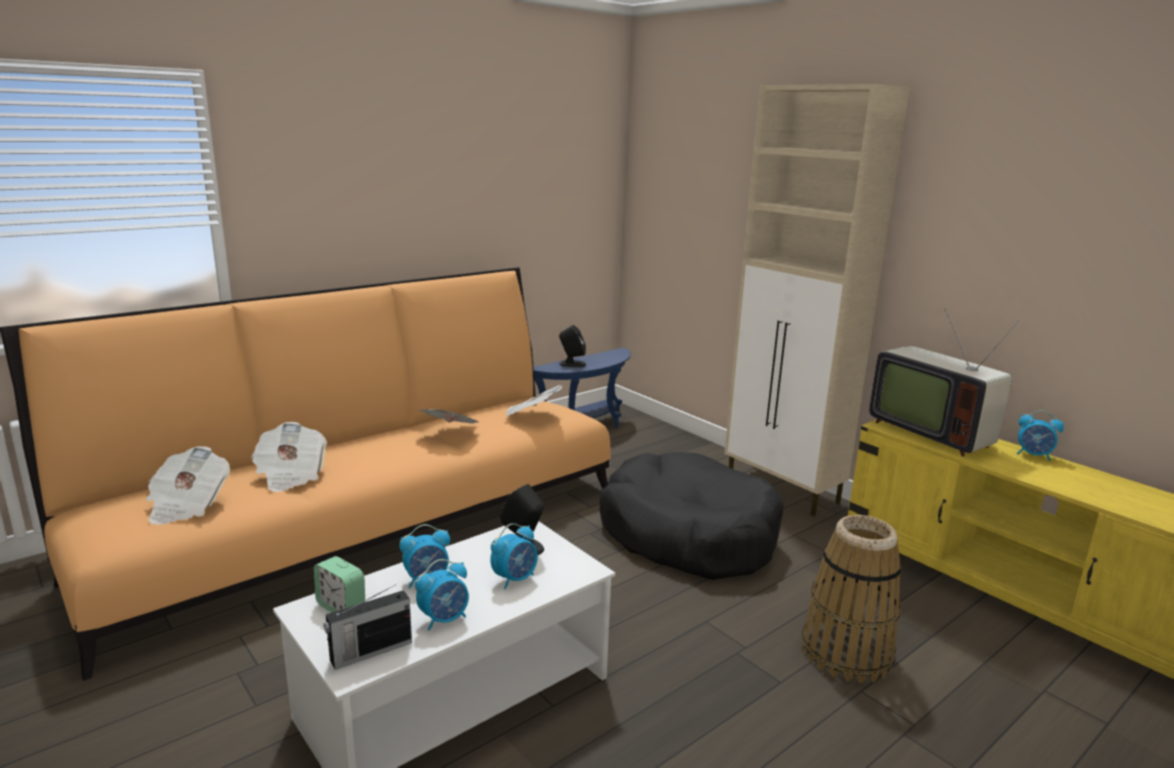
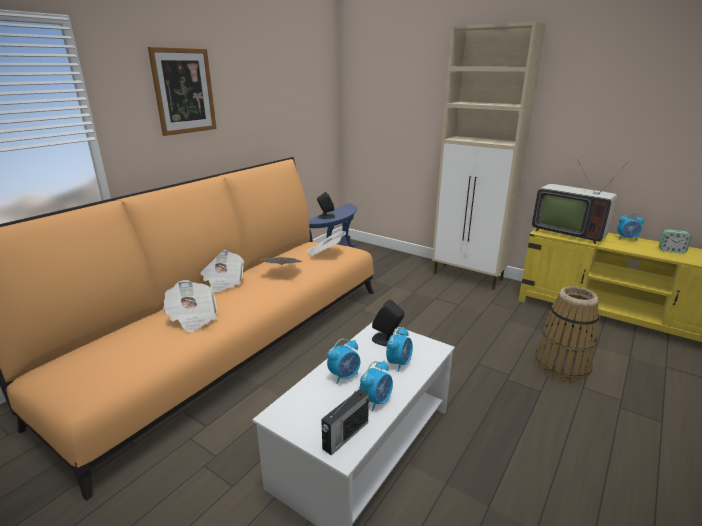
camera: 15 degrees left, 5 degrees up
(187, 505) = (131, 354): newspaper -> newspaper (223, 281)
(341, 607) = (301, 407): alarm clock -> alarm clock (671, 251)
(355, 166) = (184, 91): none -> picture
(688, 534) = (434, 312): black dog bed -> none

